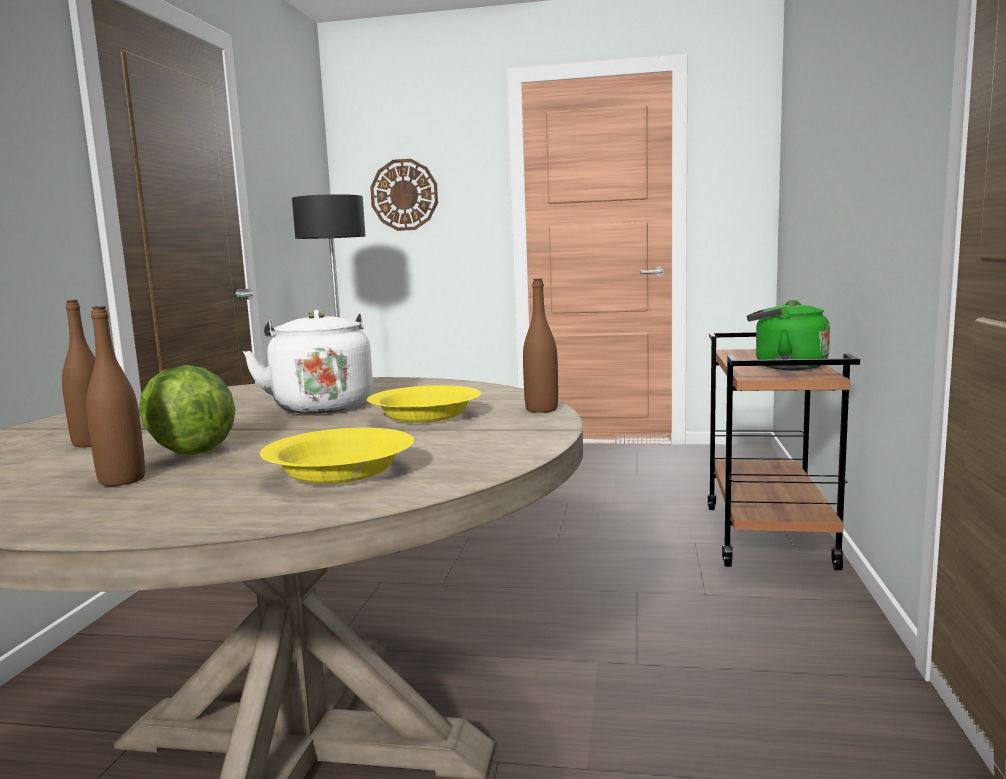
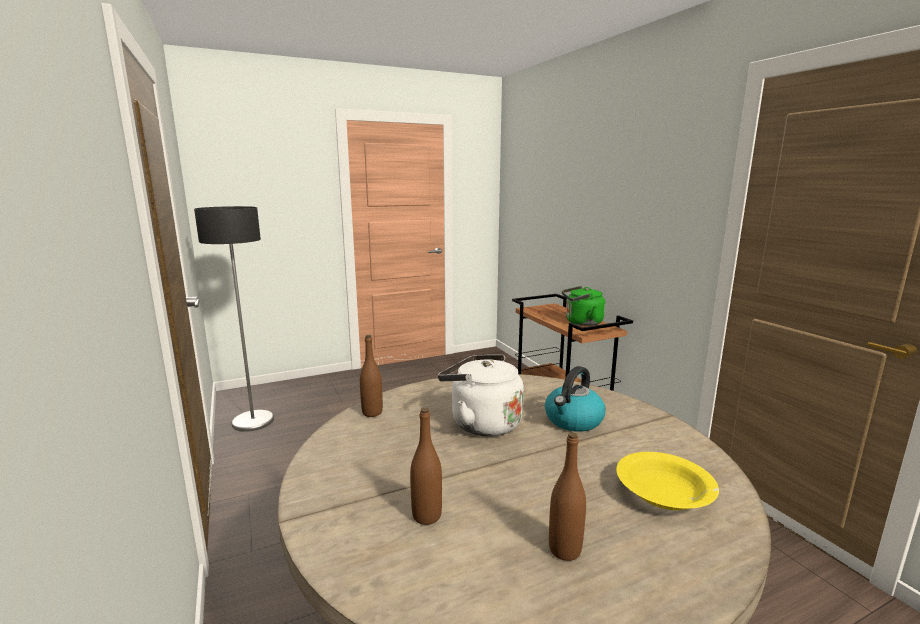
camera: 35 degrees left, 5 degrees up
(190, 450) = (521, 499): lettuce -> none
(404, 195) = (255, 196): wall clock -> none
(426, 417) = (573, 421): yellow bowl -> kettle
(541, 409) = (614, 399): brown bottle -> brown bottle (372, 412)

